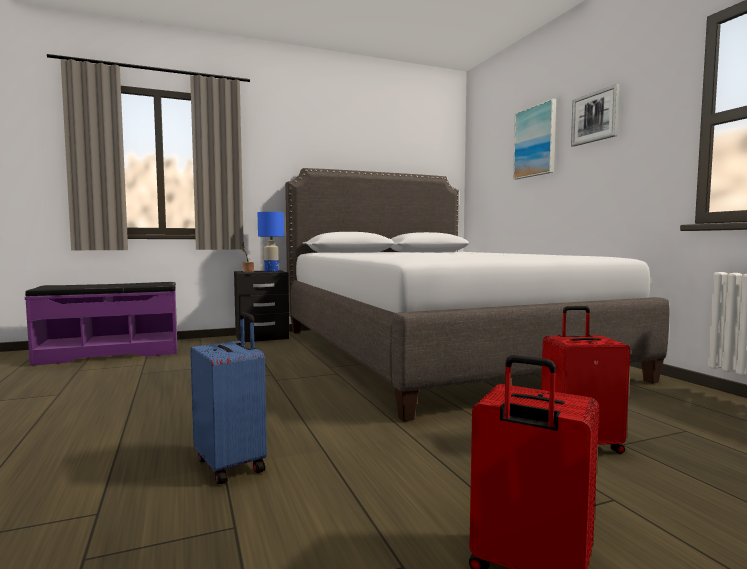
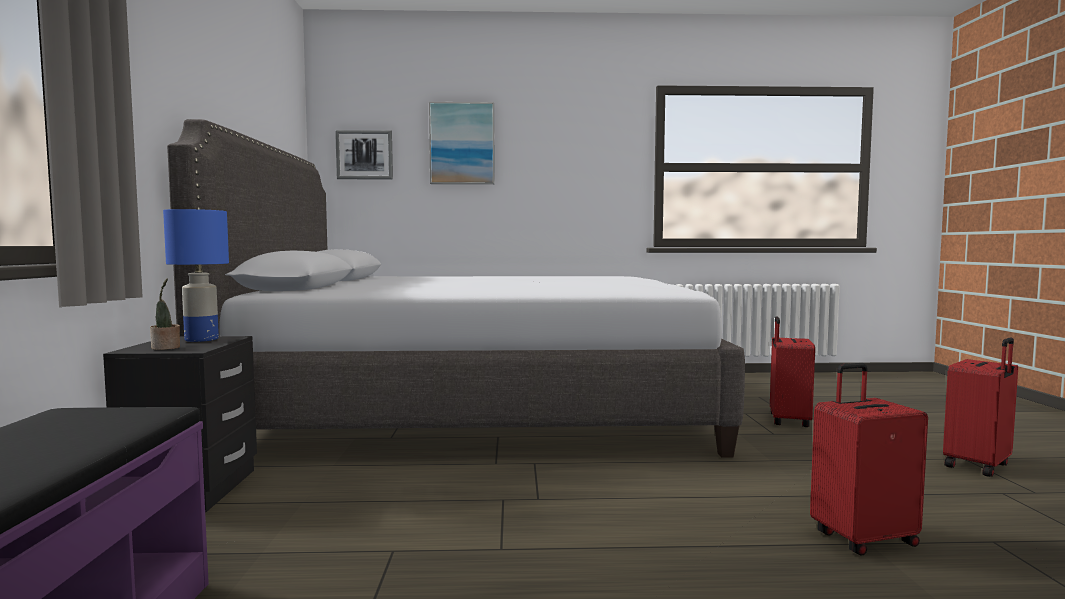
camera: 70 degrees left, 0 degrees up
(232, 464) = (862, 538): blue suitcase -> red suitcase
(595, 117) = (549, 137): picture -> picture (364, 155)

